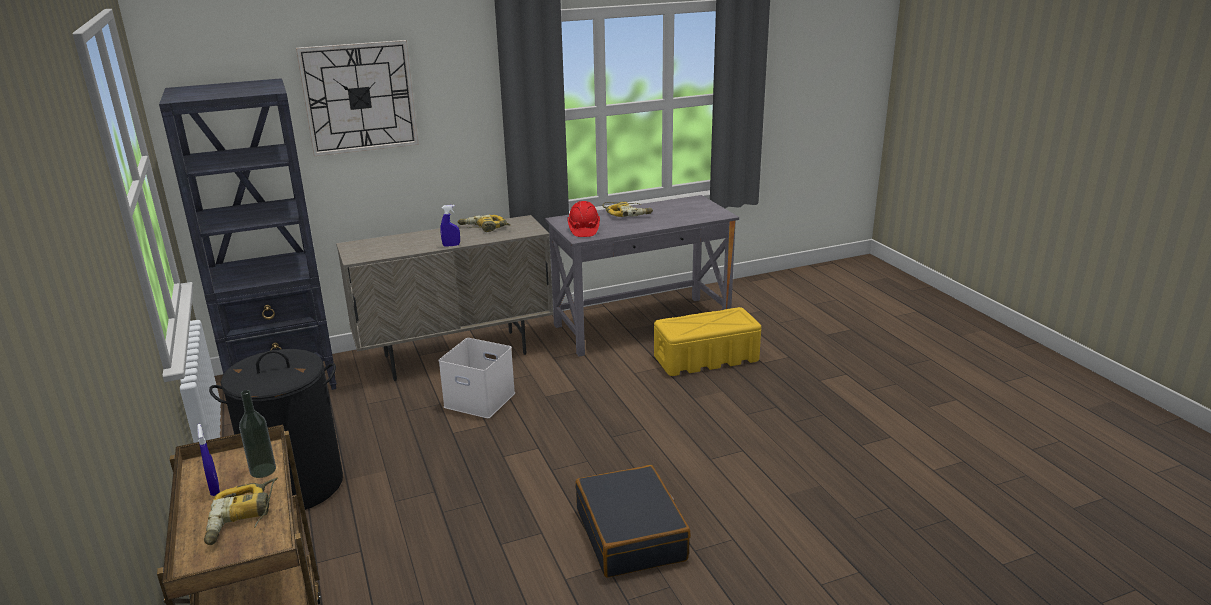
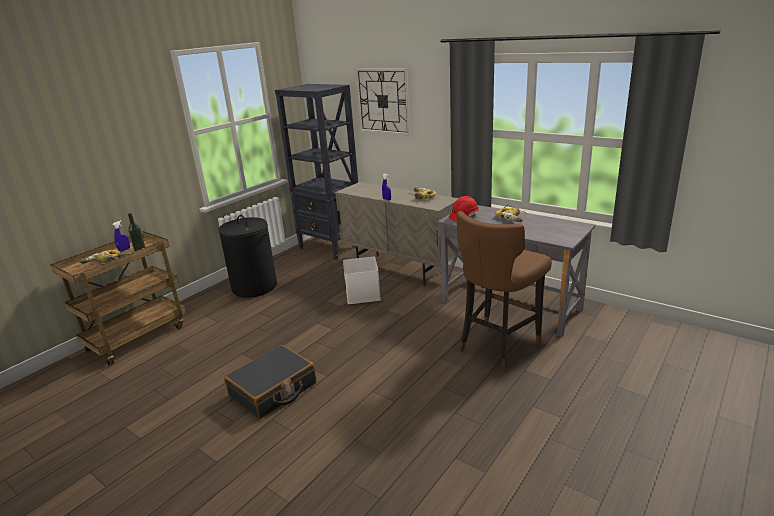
camera: 60 degrees right, 0 degrees up
(705, 359) = (498, 344): yellow storage box -> brown stool

